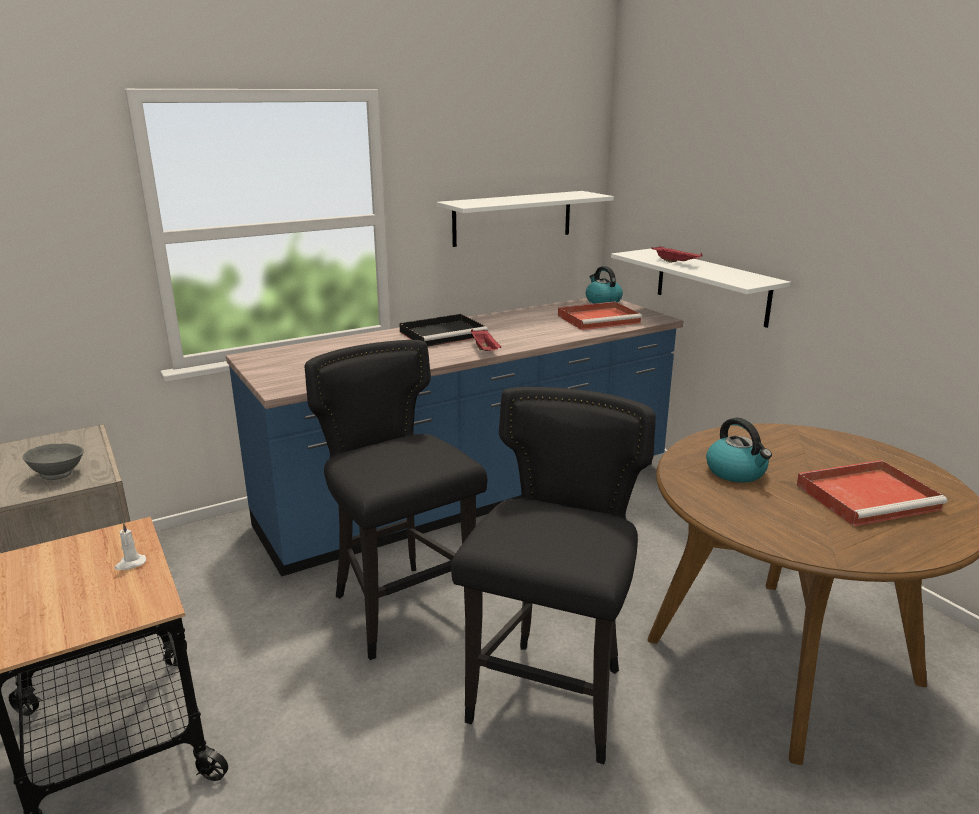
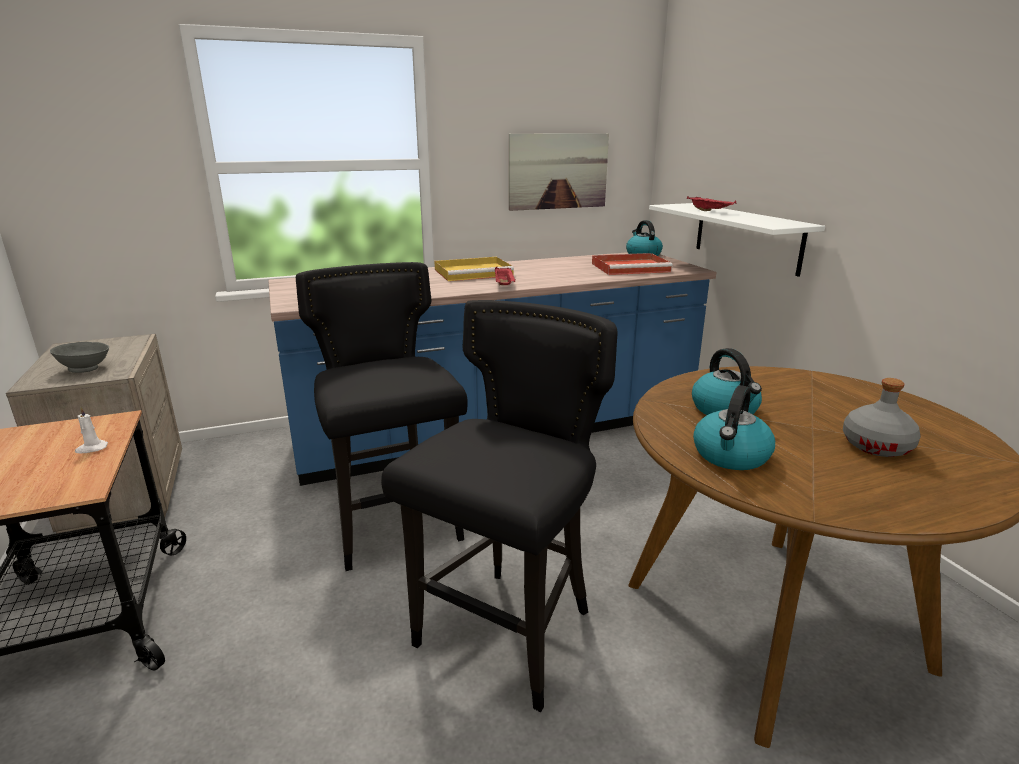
camera: 10 degrees right, 0 degrees up
(444, 334) = (474, 272): black tray -> yellow tray
(513, 218) = (558, 171): white shelf -> picture
(757, 517) = (731, 456): none -> kettle
(868, 496) = (876, 446): red tray -> grey bottle

